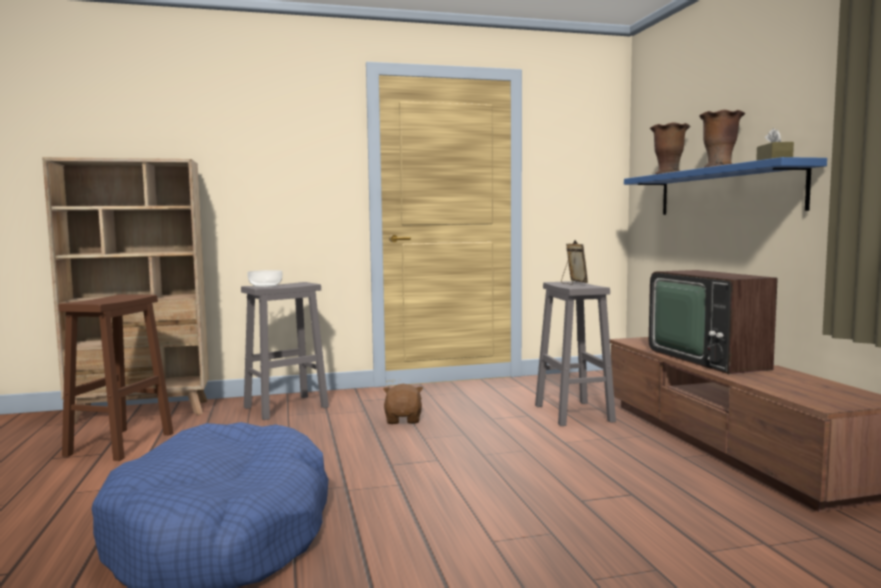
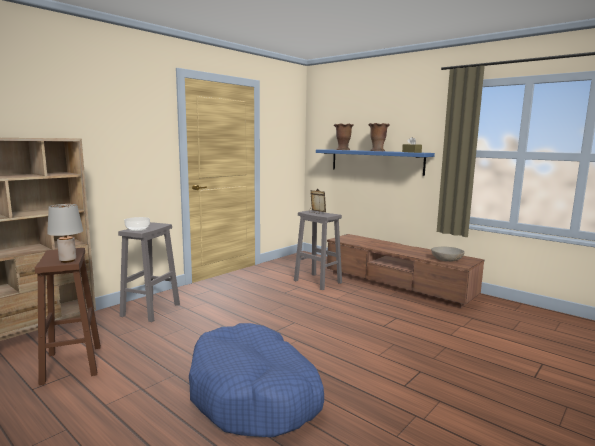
camera: 35 degrees left, 5 degrees up
(100, 301) = (68, 260): none -> grey table lamp
(403, 420) = (239, 303): brown plush toy -> none
(711, 358) = (388, 246): television -> none
(803, 392) = (447, 259): none -> grey bowl

